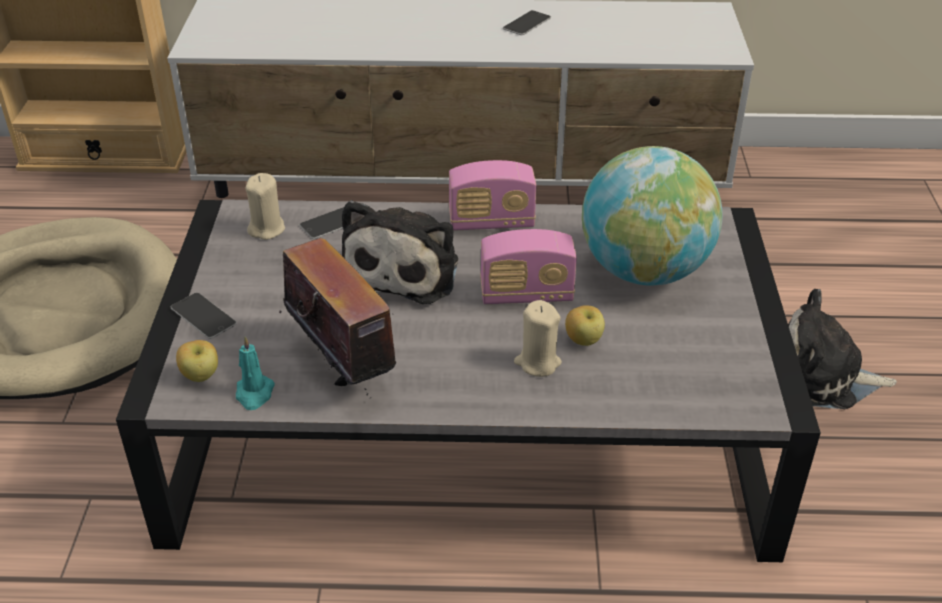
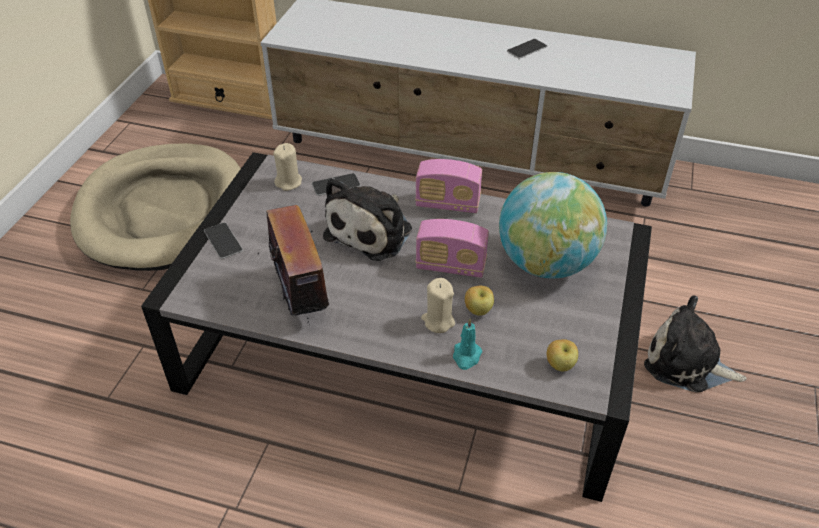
camera: 15 degrees right, 5 degrees up
(201, 376) = (205, 285): apple -> apple (560, 365)
(254, 394) = (235, 306): turquoise candle -> turquoise candle (466, 356)

